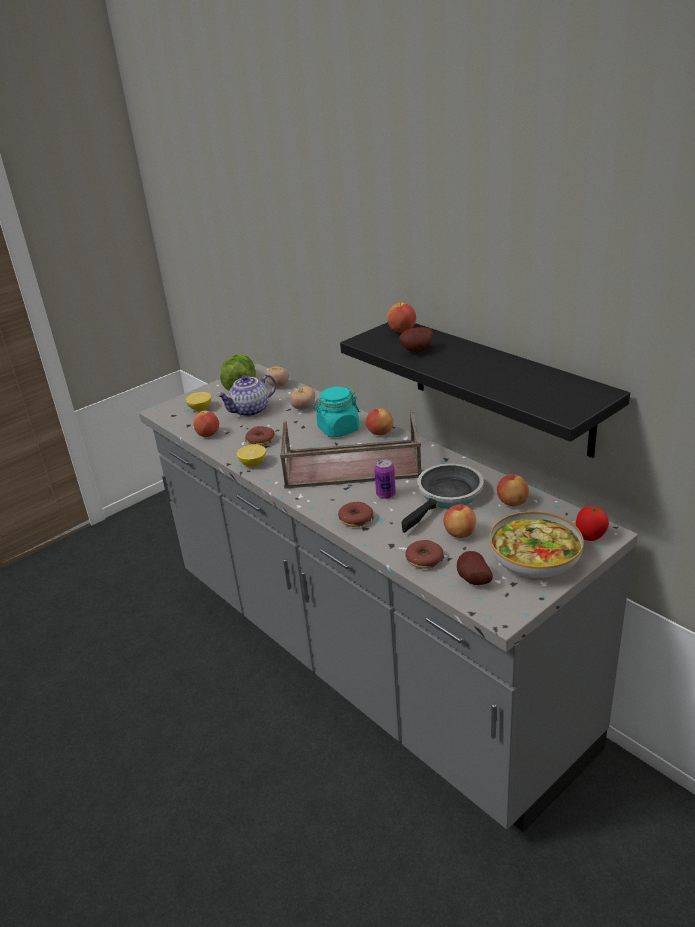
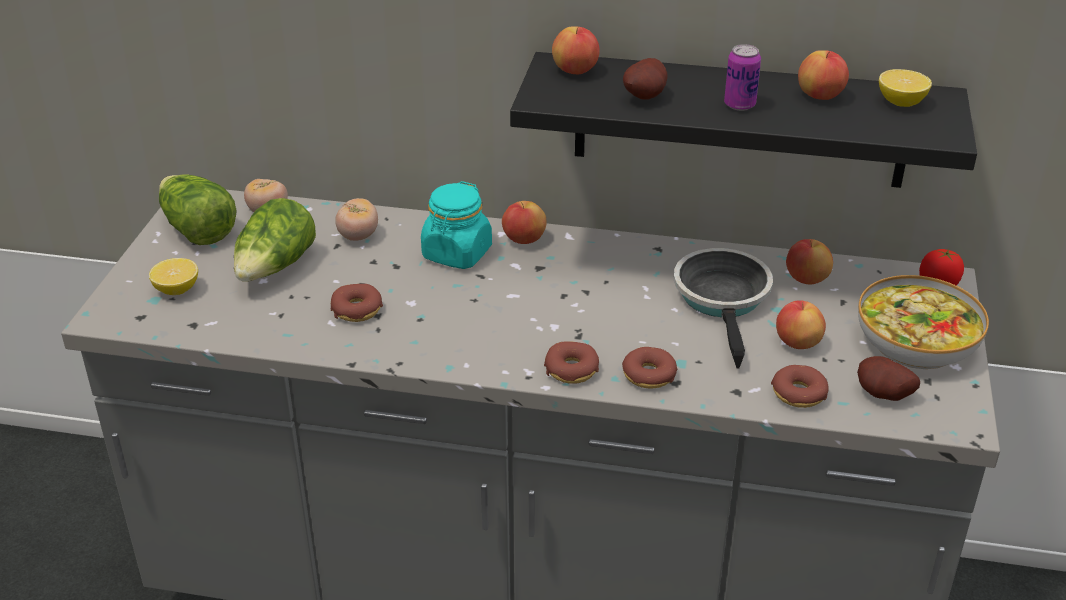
camera: 40 degrees left, 5 degrees up
(208, 434) = (252, 329): apple -> apple (820, 96)
(250, 411) = (275, 267): teapot -> lettuce
(253, 463) = (392, 349): lemon -> lemon (901, 102)
(321, 502) = (571, 369): none -> donut
(350, 465) = (543, 301): brown tray -> none
(386, 494) = (643, 325): can -> can (739, 105)

